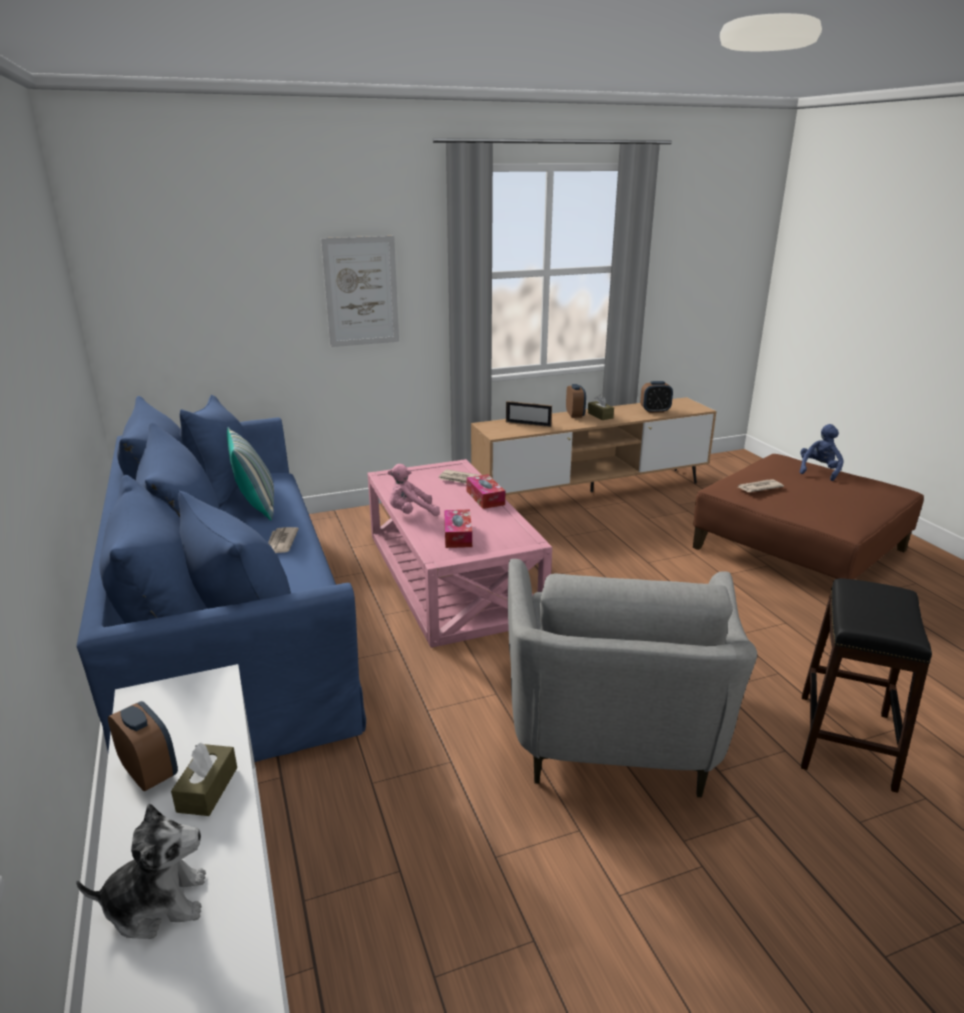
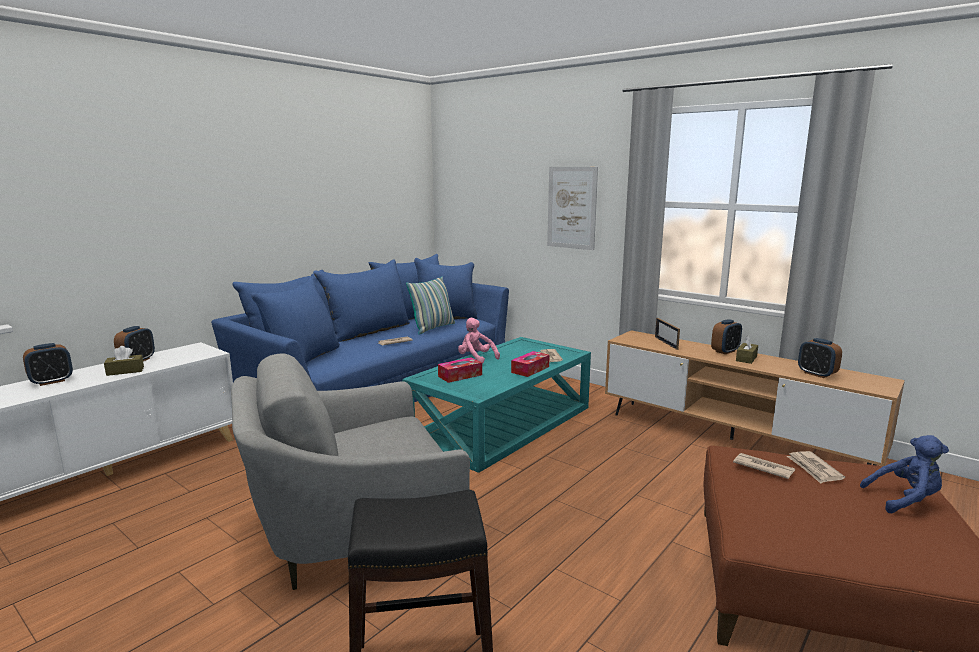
camera: 60 degrees right, 10 degrees down
(157, 903) = (51, 381): plush toy -> alarm clock
(450, 575) = (501, 423): pink coffee table -> turquoise coffee table
(768, 475) = (814, 469): none -> newspaper

